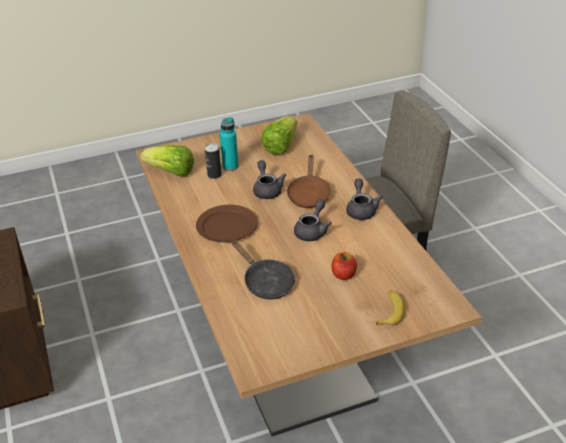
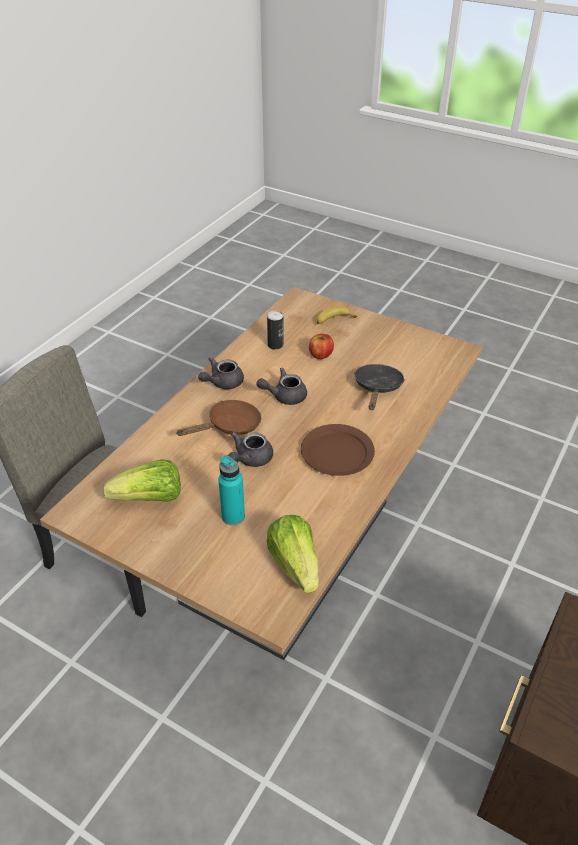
camera: 130 degrees left, 5 degrees up
(214, 175) = (263, 519): can -> can (275, 345)

